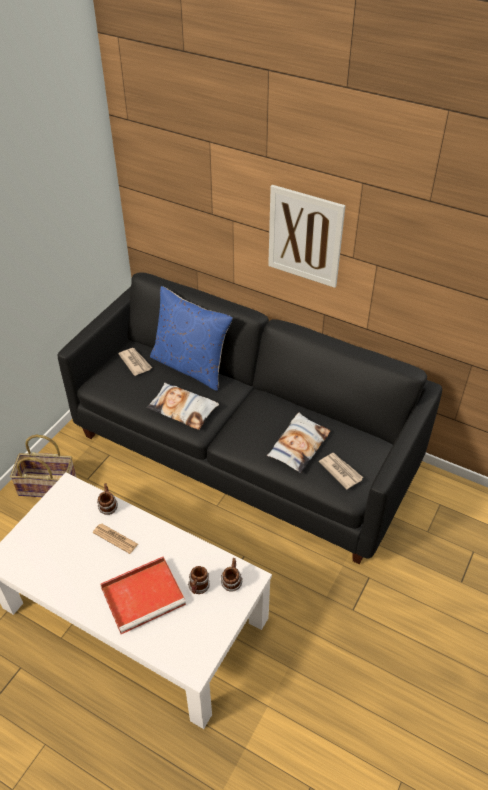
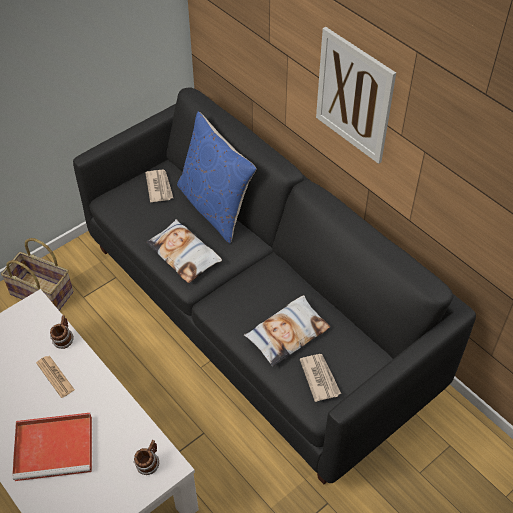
camera: 20 degrees right, 5 degrees up
(199, 588) = (112, 458): mug -> none

